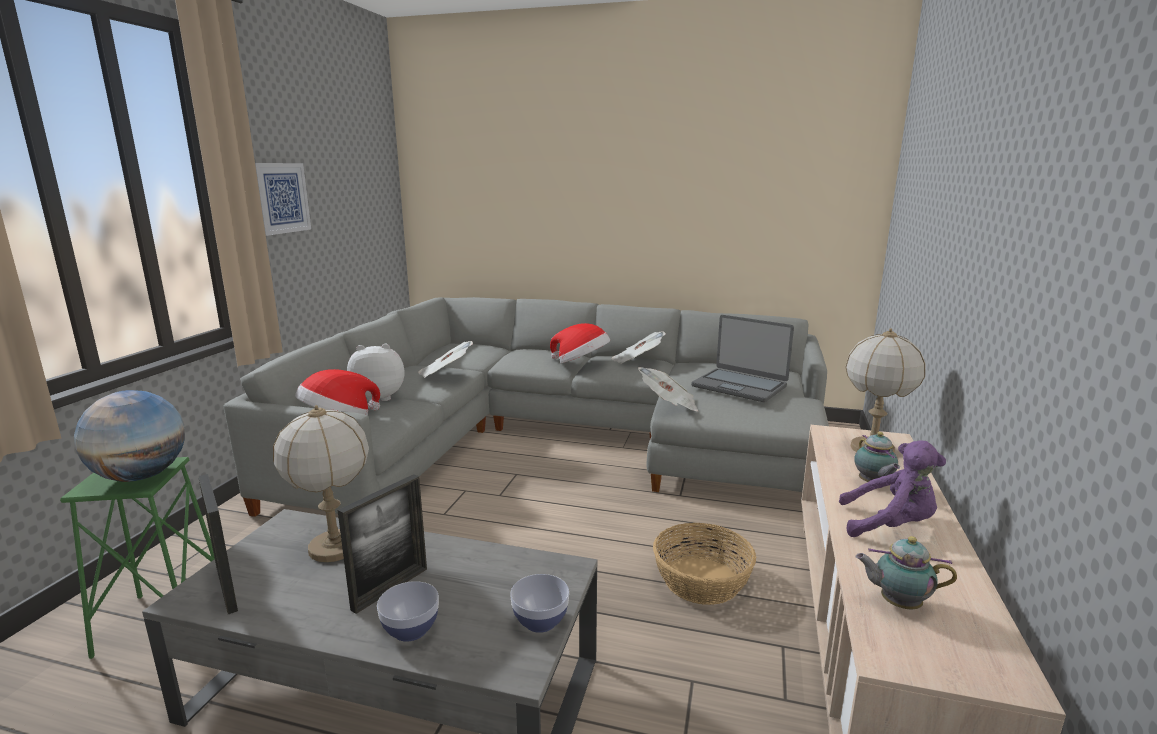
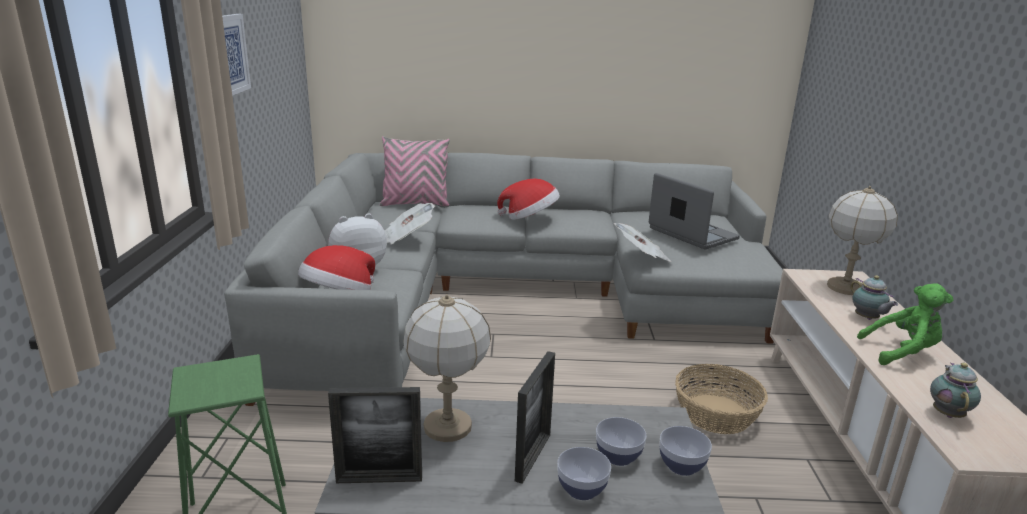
camera: 15 degrees left, 5 degrees up
(142, 476) = (233, 380): globe -> none
(226, 589) = (379, 479): picture frame -> picture frame turned 45 degrees counterclockwise
(479, 600) = (618, 456): none -> bowl
(483, 346) = (415, 204): none -> pink pillow
(637, 361) = (580, 213): newspaper -> none
(739, 386) = (692, 234): laptop -> laptop turned 150 degrees counterclockwise
(889, 526) = (902, 352): purple plush toy -> green plush toy
(897, 603) = (947, 413): teapot -> teapot turned 105 degrees clockwise

